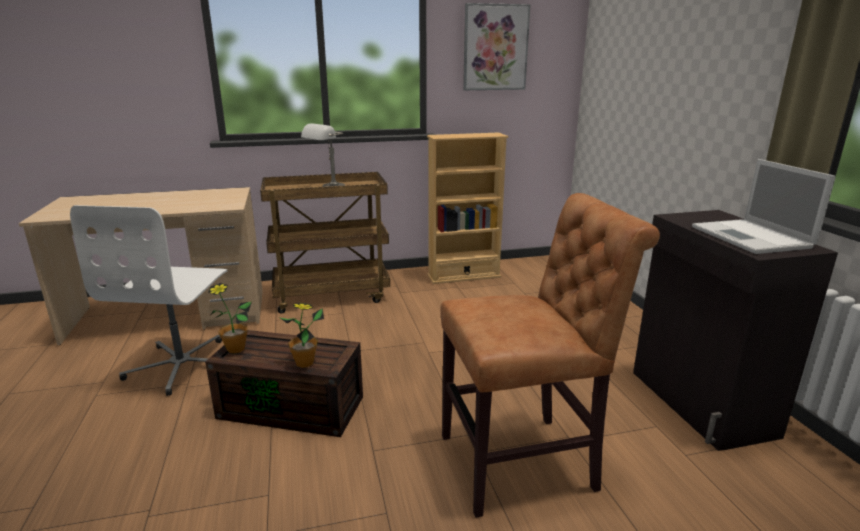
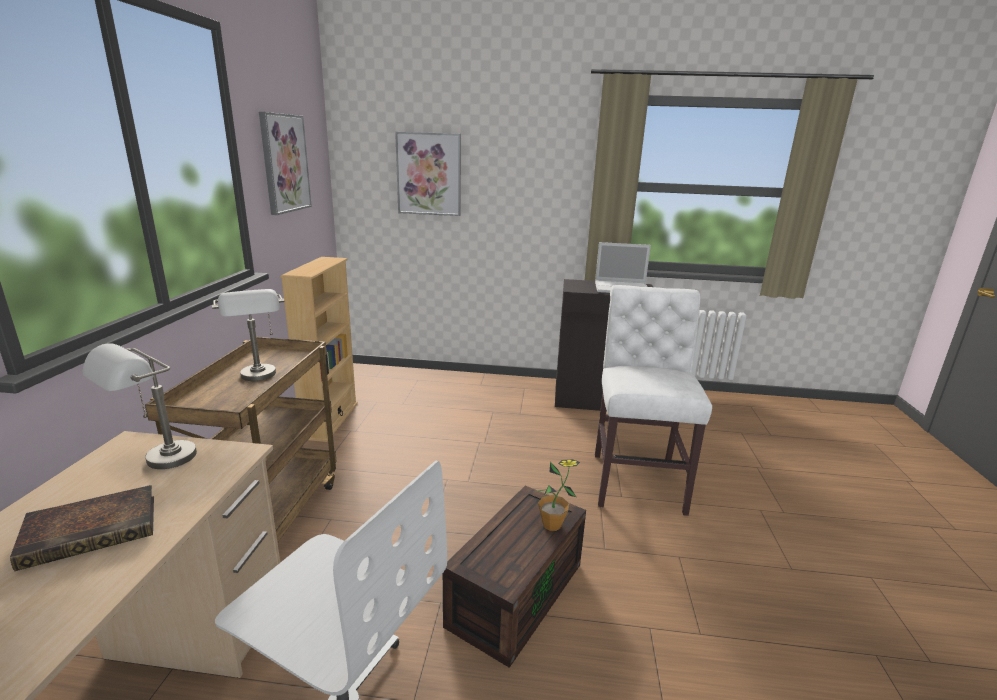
camera: 70 degrees left, 0 degrees up
(158, 203) = (95, 530): none -> book
(216, 197) = (156, 464): none -> grey table lamp
(236, 349) = (495, 574): potted plant -> none
(525, 462) = (636, 479): brown chair -> white chair
(642, 59) = (429, 174): none -> picture

